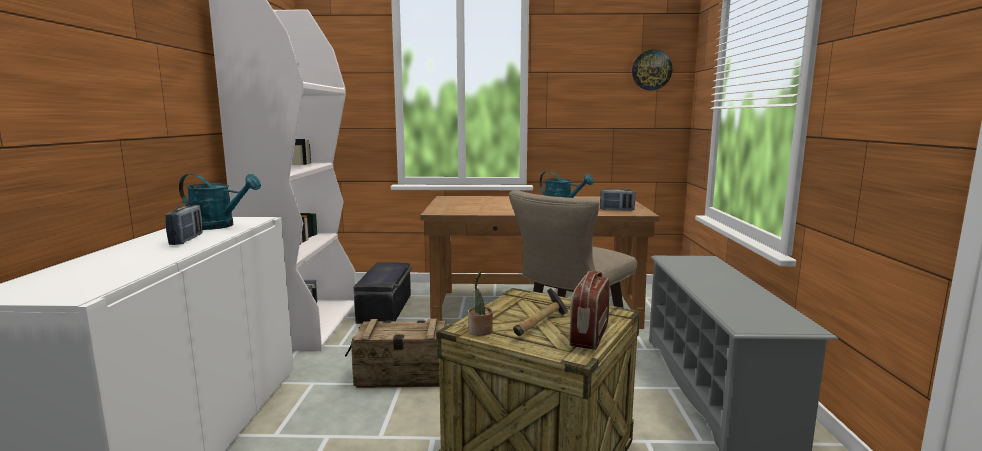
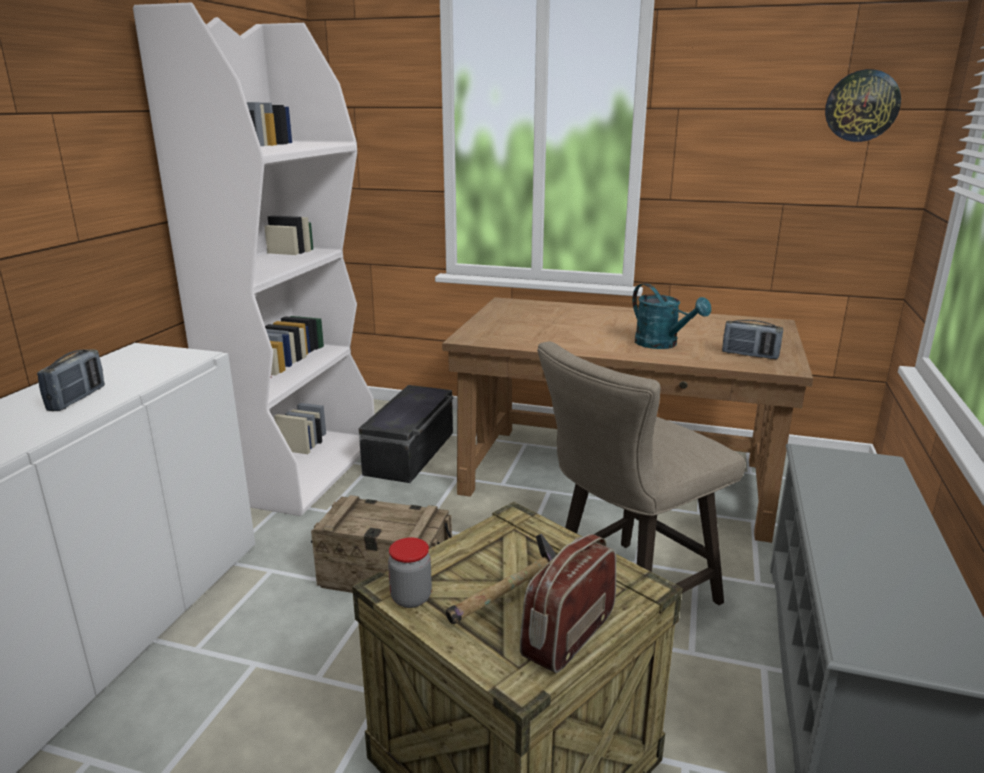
camera: 15 degrees right, 10 degrees up
(220, 226) = (138, 369): turquoise watering can -> none
(480, 331) = (411, 598): potted plant -> jar

